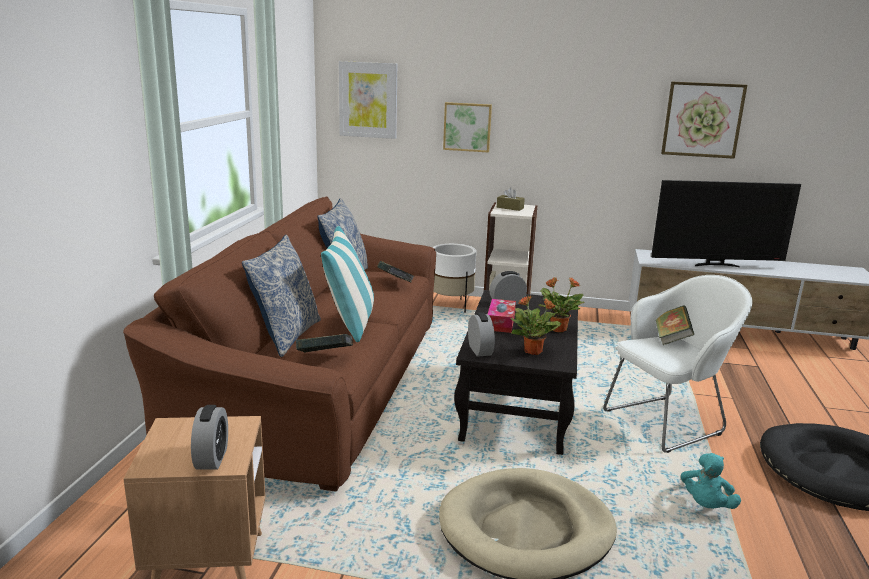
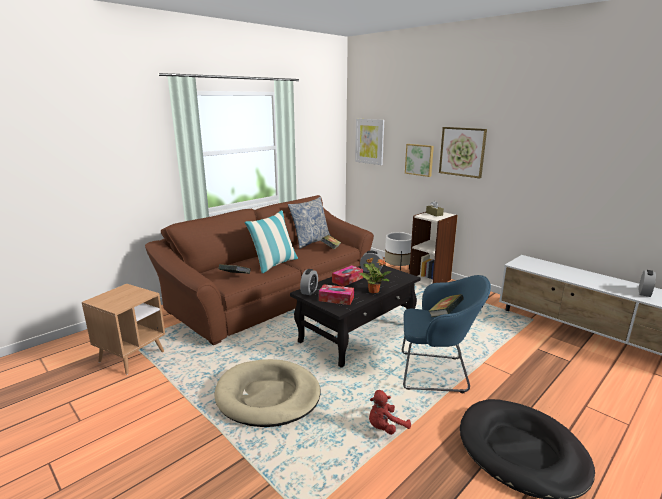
camera: 35 degrees right, 0 degrees up
(212, 458) = (115, 304): alarm clock -> alarm clock (644, 293)
(285, 336) = (237, 263): pillow -> none
(533, 351) = (336, 299): potted plant -> tissue box
(668, 422) = (437, 373): white armchair -> blue armchair
(702, 120) = (577, 162): picture -> picture (462, 152)
(706, 506) = (385, 427): turquoise plush toy -> red plush toy
(715, 265) = (569, 276): television -> none

